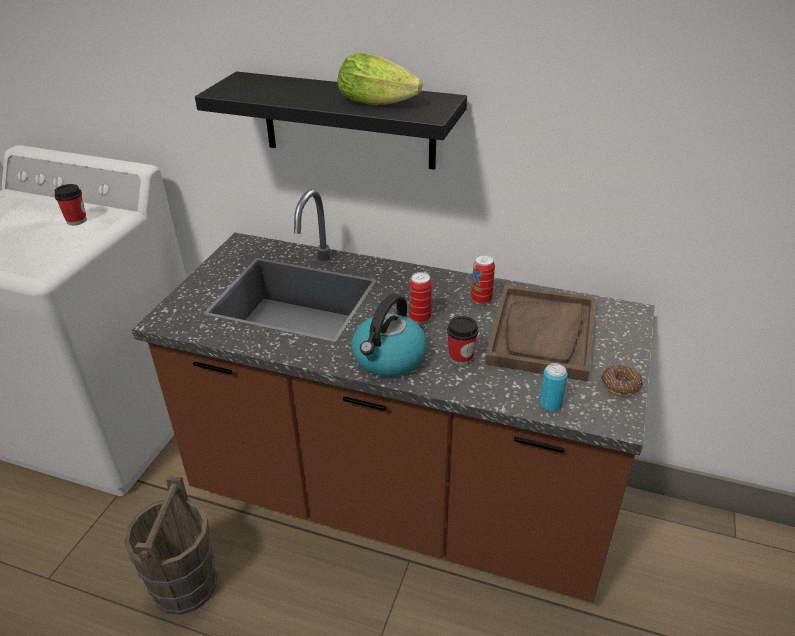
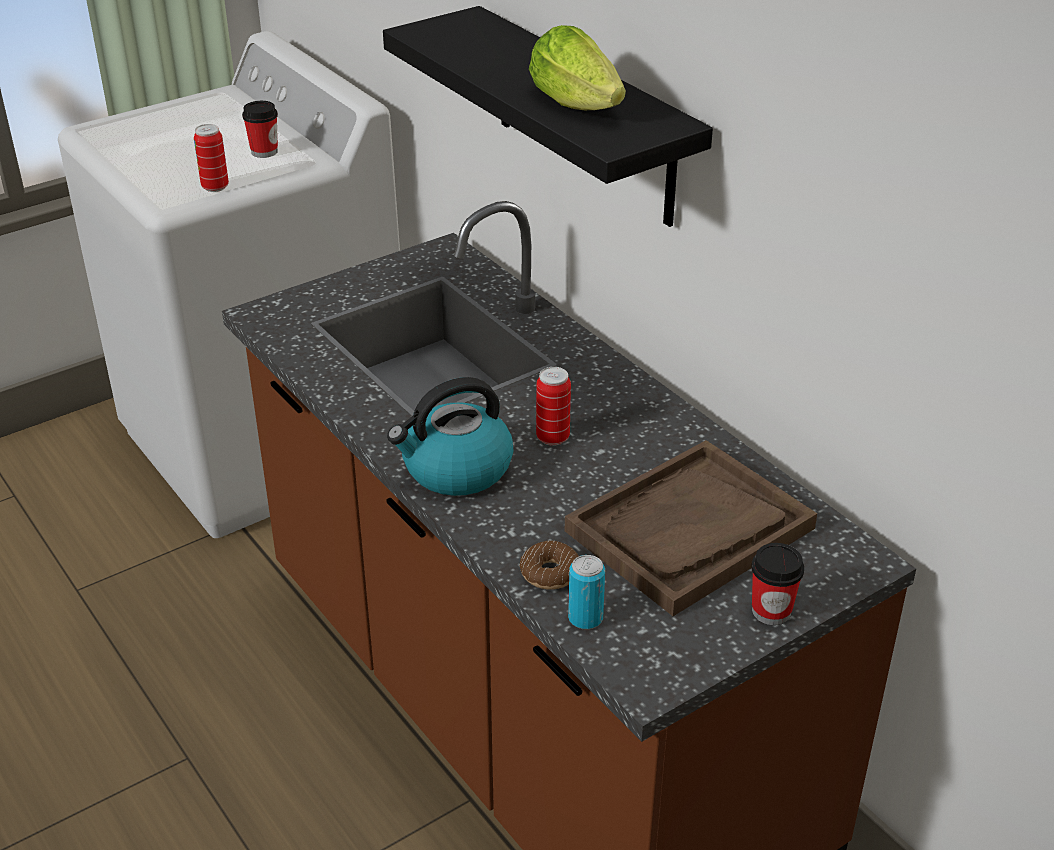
camera: 35 degrees right, 0 degrees up
(185, 584) = (199, 675): brown bucket -> none
(461, 358) = (544, 509): cup -> cup (771, 611)
(481, 300) = (663, 449): can -> can (215, 187)
(620, 385) = (711, 643): donut -> donut (550, 573)

